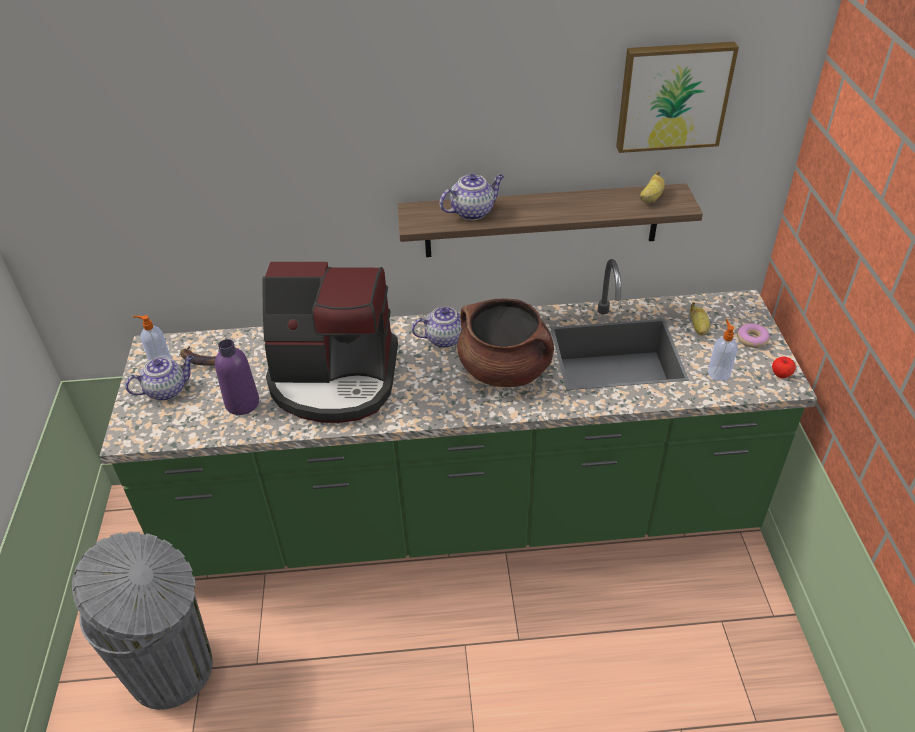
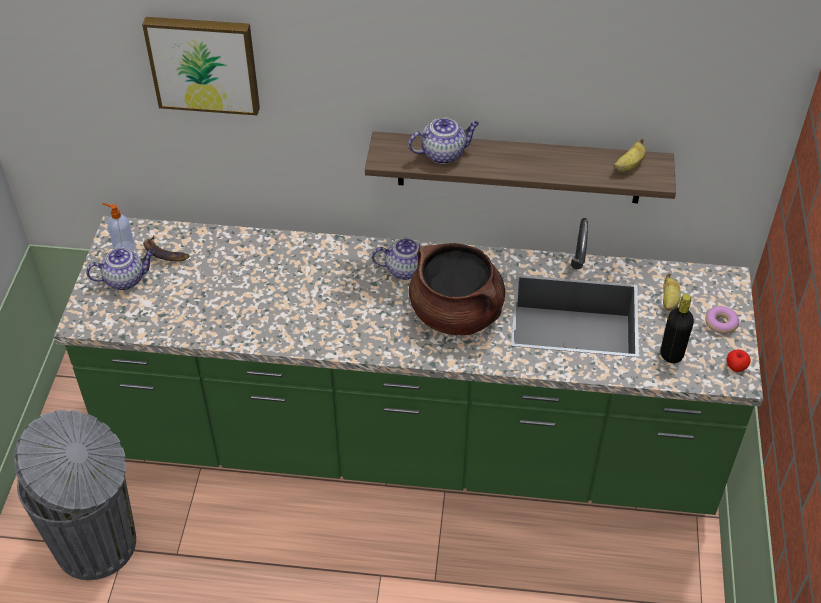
camera: 10 degrees right, 5 degrees up
(242, 403) = (193, 305): purple bottle -> none
(335, 379) = (287, 295): coffee machine -> none
(673, 96) = (659, 70): picture -> picture (204, 63)
(718, 373) = (671, 354): soap dispenser -> black bottle

